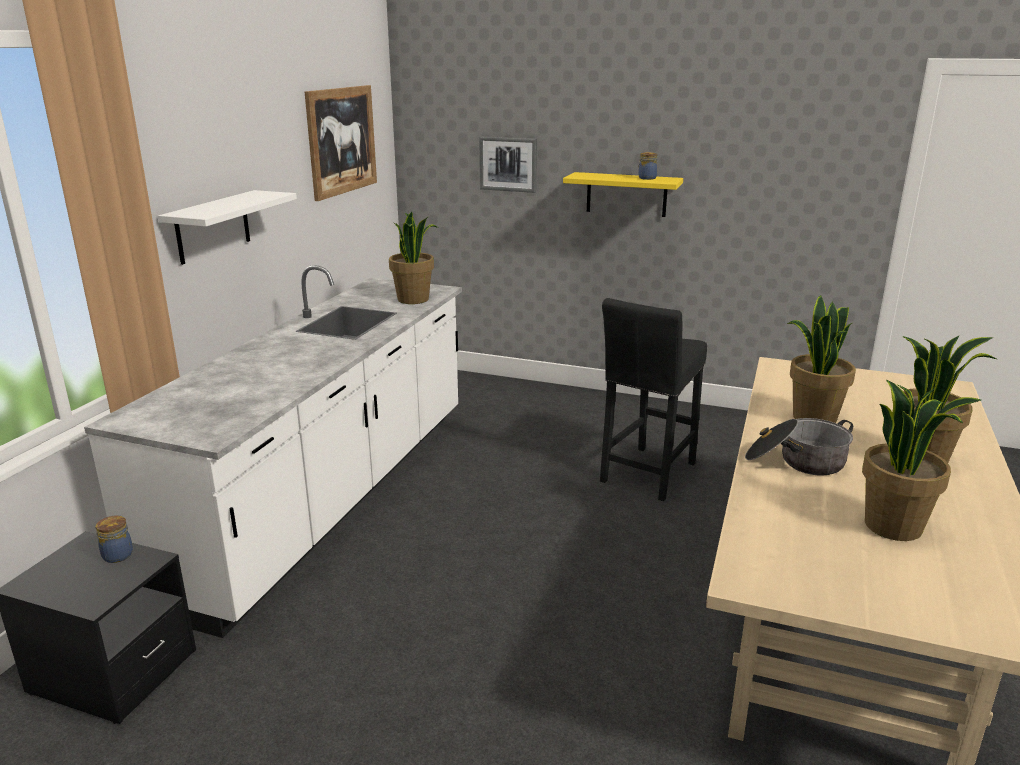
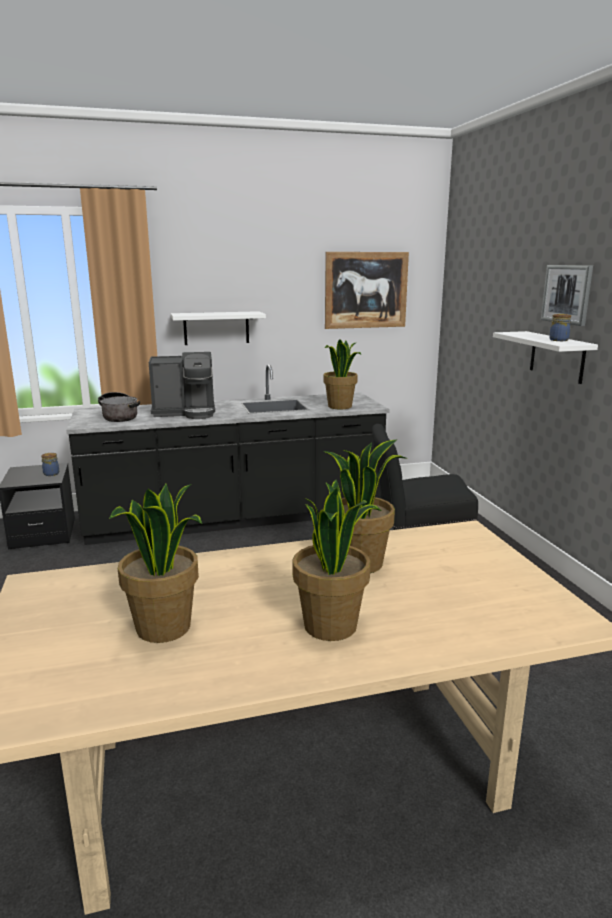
camera: 55 degrees right, 5 degrees down
(281, 366) = (186, 412): none -> coffee machine
(330, 497) = (235, 519): white counter -> black counter
(508, 164) = (491, 321): picture -> picture (567, 294)
(626, 194) = (557, 357): yellow shelf -> white shelf
(796, 461) = (252, 570): cooking pot -> cooking pot (119, 416)

